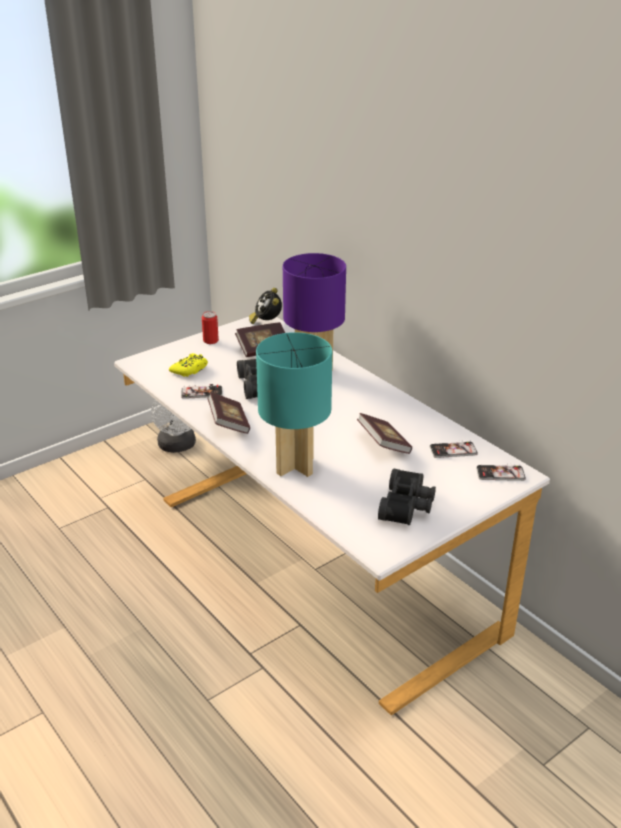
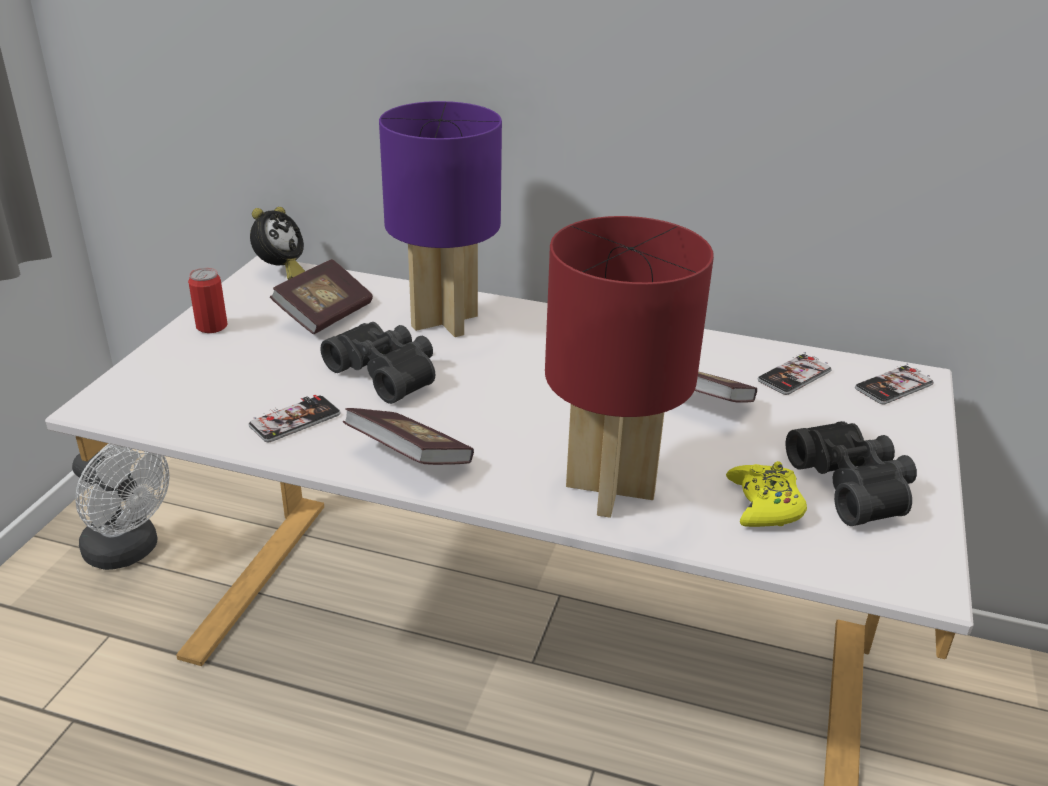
camera: 35 degrees left, 0 degrees up
(190, 369) = (226, 386): yellow game controller -> yellow game controller (764, 505)
(266, 322) = (281, 272): alarm clock -> alarm clock turned 105 degrees counterclockwise
(296, 466) = (612, 489): turquoise table lamp -> red table lamp

